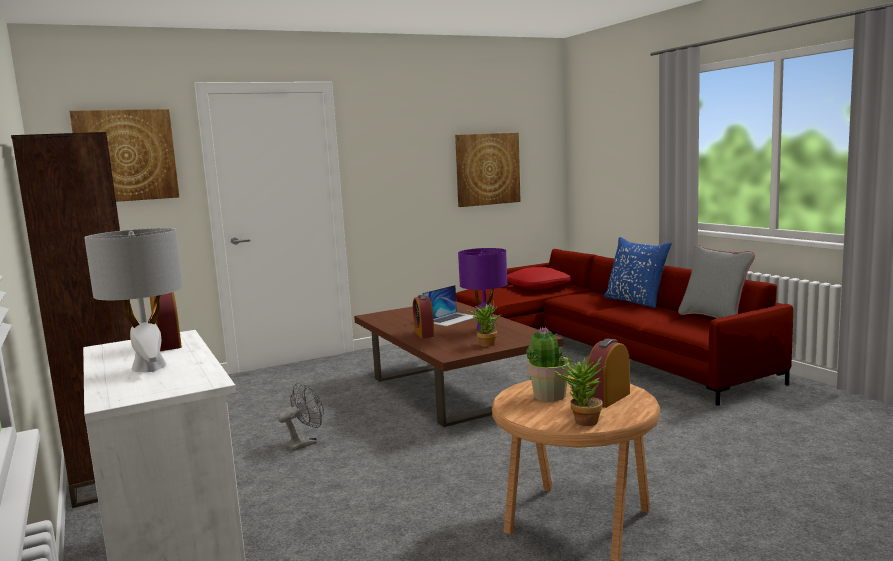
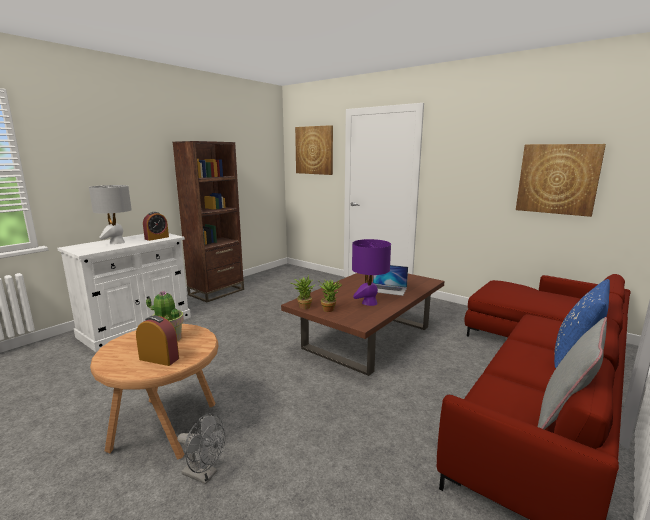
camera: 65 degrees right, 5 degrees up
(305, 443) = (261, 317): grey fan -> grey fan (204, 474)
(424, 333) = (343, 288): alarm clock -> none
(538, 286) = (550, 301): red pillow -> none
(582, 422) = (111, 355): potted plant -> potted plant (303, 306)

